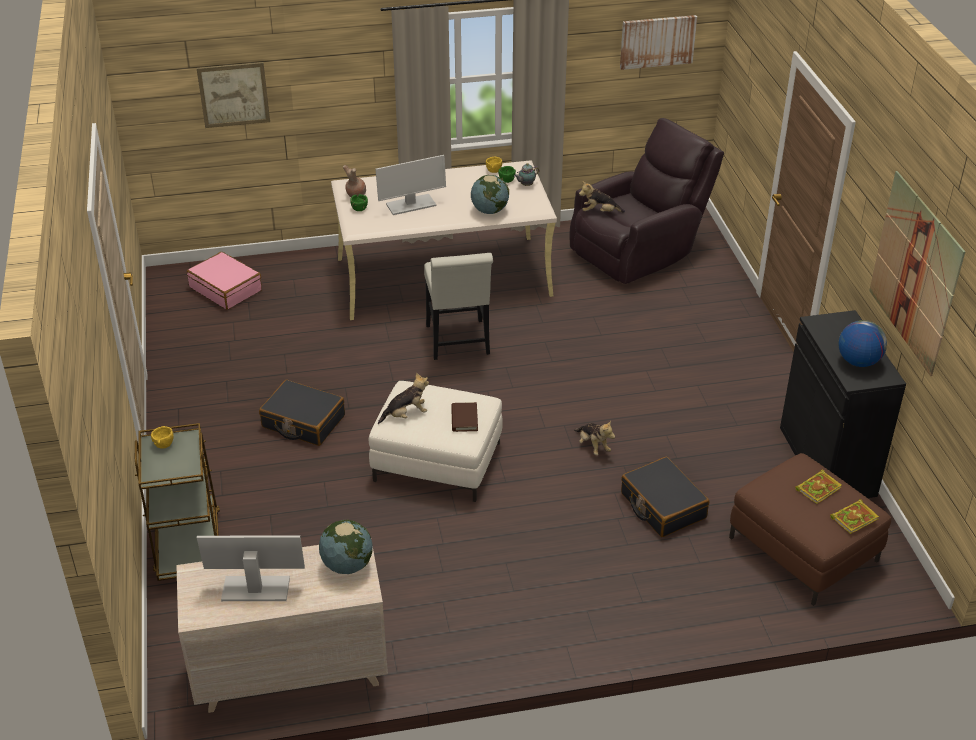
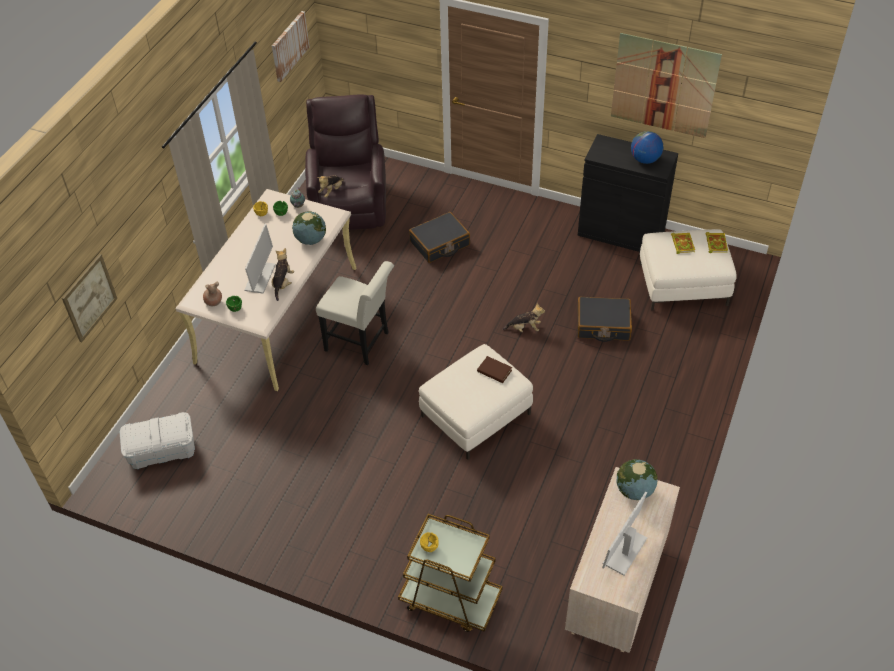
camera: 55 degrees left, 10 degrees up
(226, 289) = (162, 450): pink suitcase -> white storage box
(303, 422) = (371, 472): black suitcase -> black suitcase (440, 244)
(406, 415) = (463, 400): plush toy -> plush toy (283, 284)
(803, 549) = (682, 284): brown ottoman -> white ottoman

